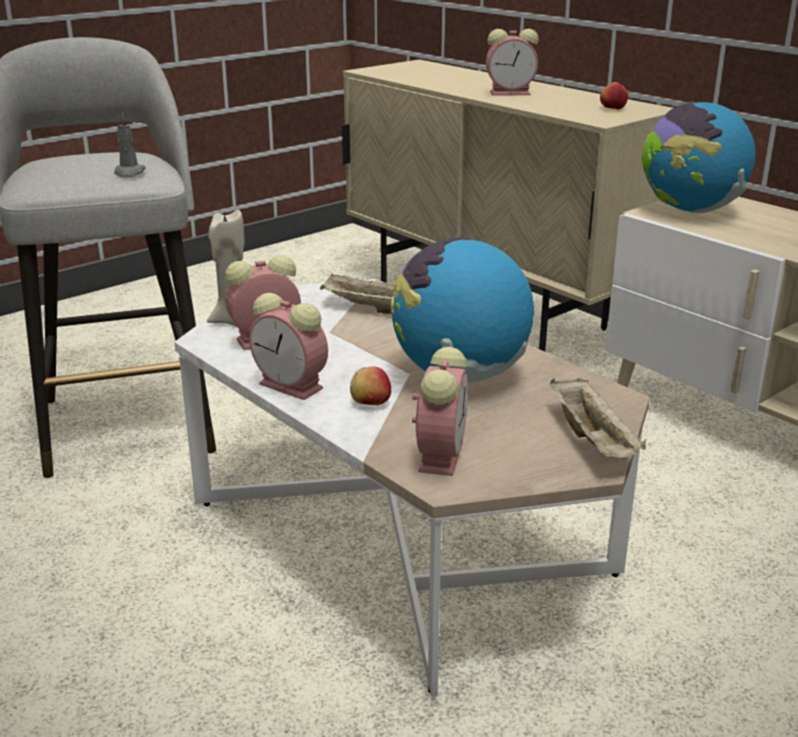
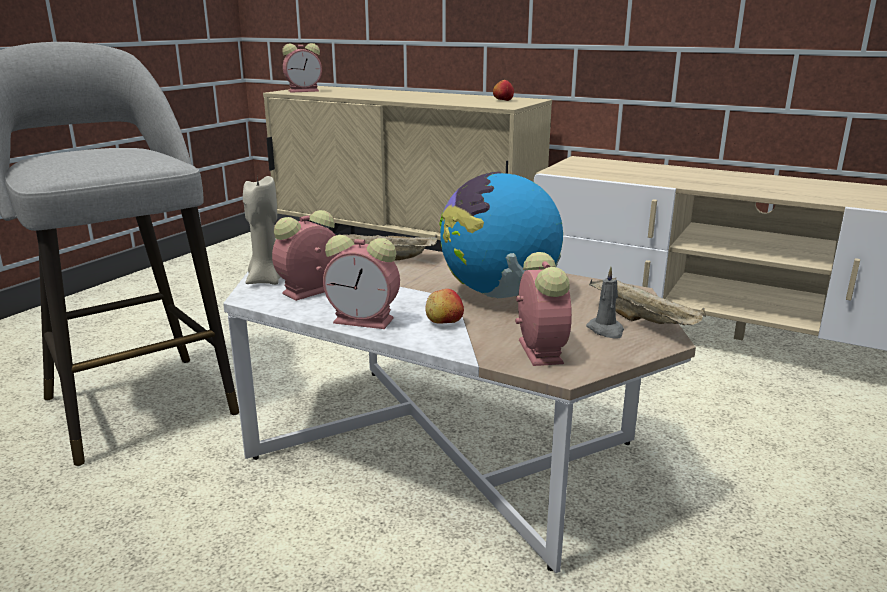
camera: 20 degrees left, 5 degrees down
(129, 173) = (140, 157): grey candle -> grey candle (606, 330)
(511, 93) = (416, 97): alarm clock -> alarm clock (304, 91)
(690, 210) = (581, 168): globe -> none

